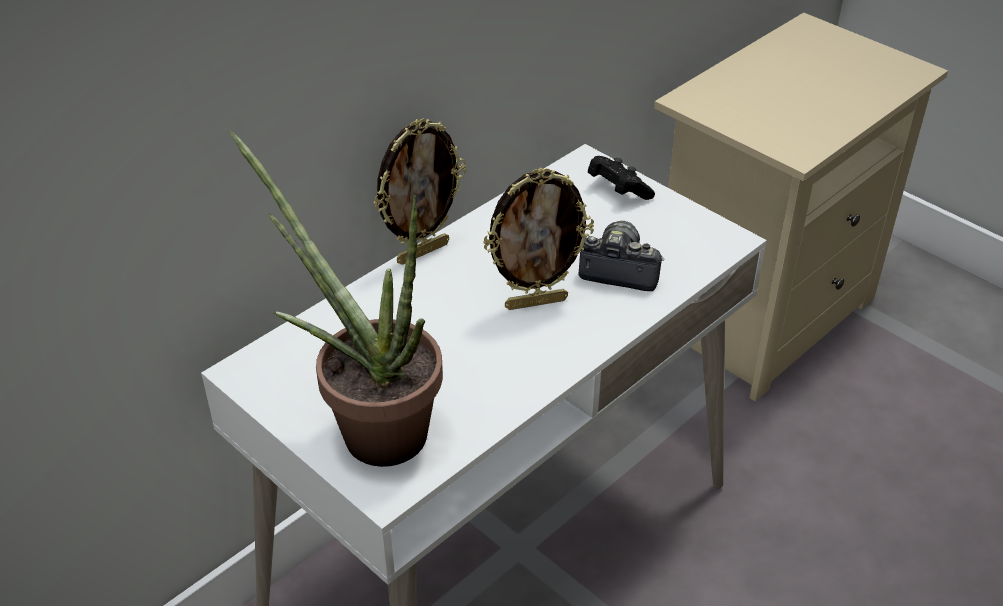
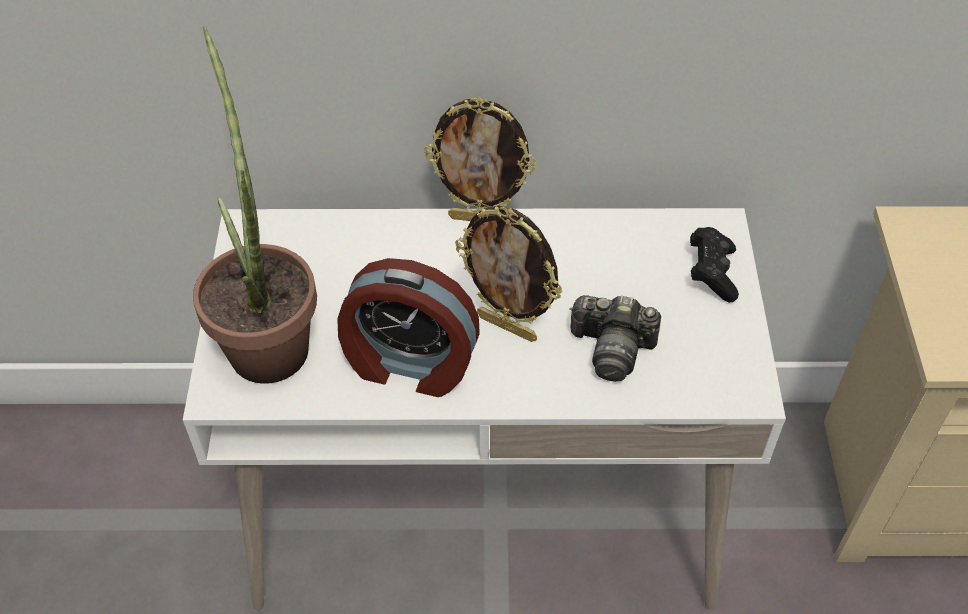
camera: 45 degrees right, 10 degrees up
(502, 370) = (409, 365): none -> alarm clock
(619, 270) = (612, 348): camera -> camera turned 135 degrees clockwise

